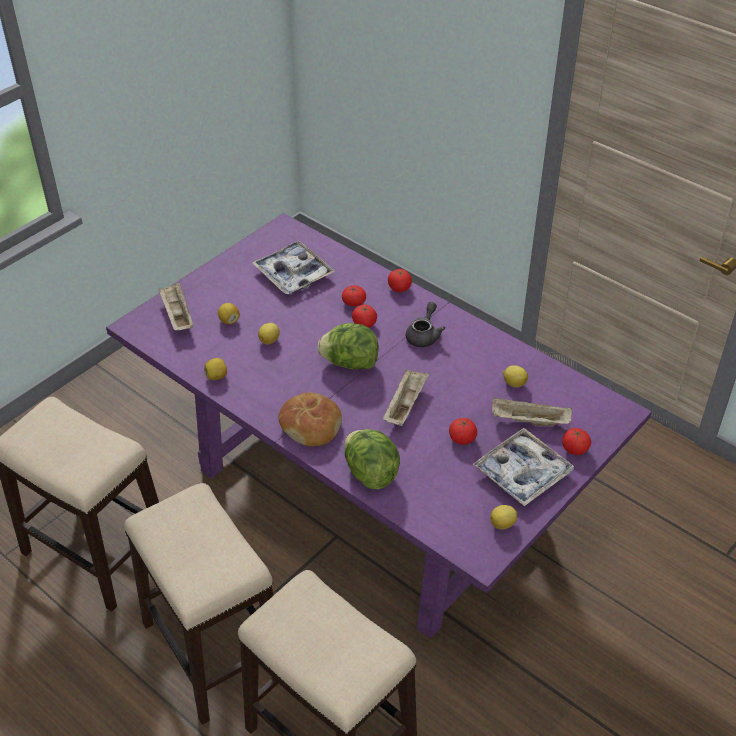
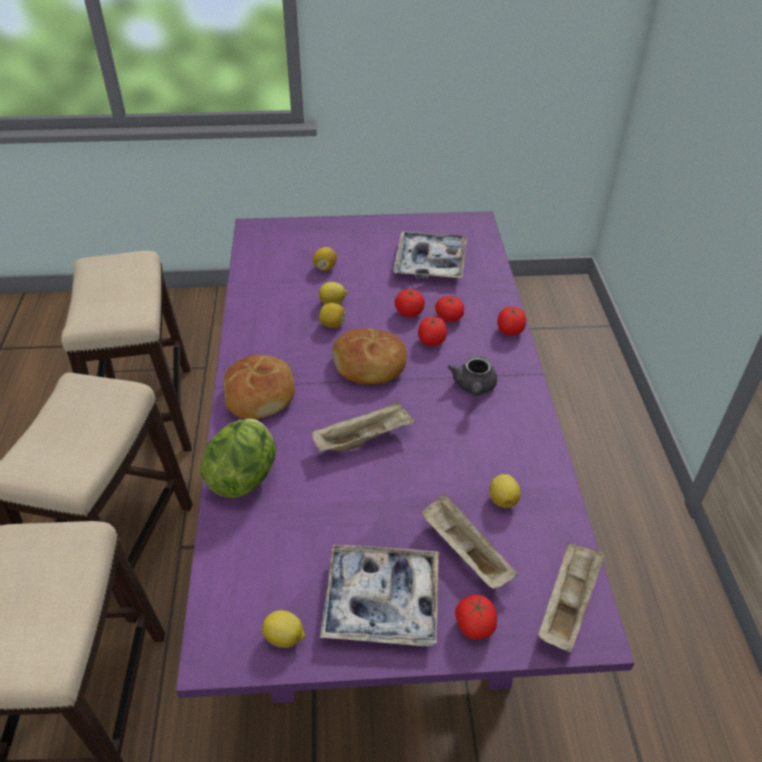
camera: 45 degrees right, 0 degrees up
(177, 316) = (294, 240): beige tray -> beige tray (567, 603)
(217, 376) = (252, 303): lemon -> lemon (332, 324)
(349, 363) = (369, 365): lettuce -> bread
(424, 335) = (474, 387): grey teapot -> grey teapot turned 120 degrees clockwise
(462, 439) = (370, 513): tomato -> tomato (409, 312)

